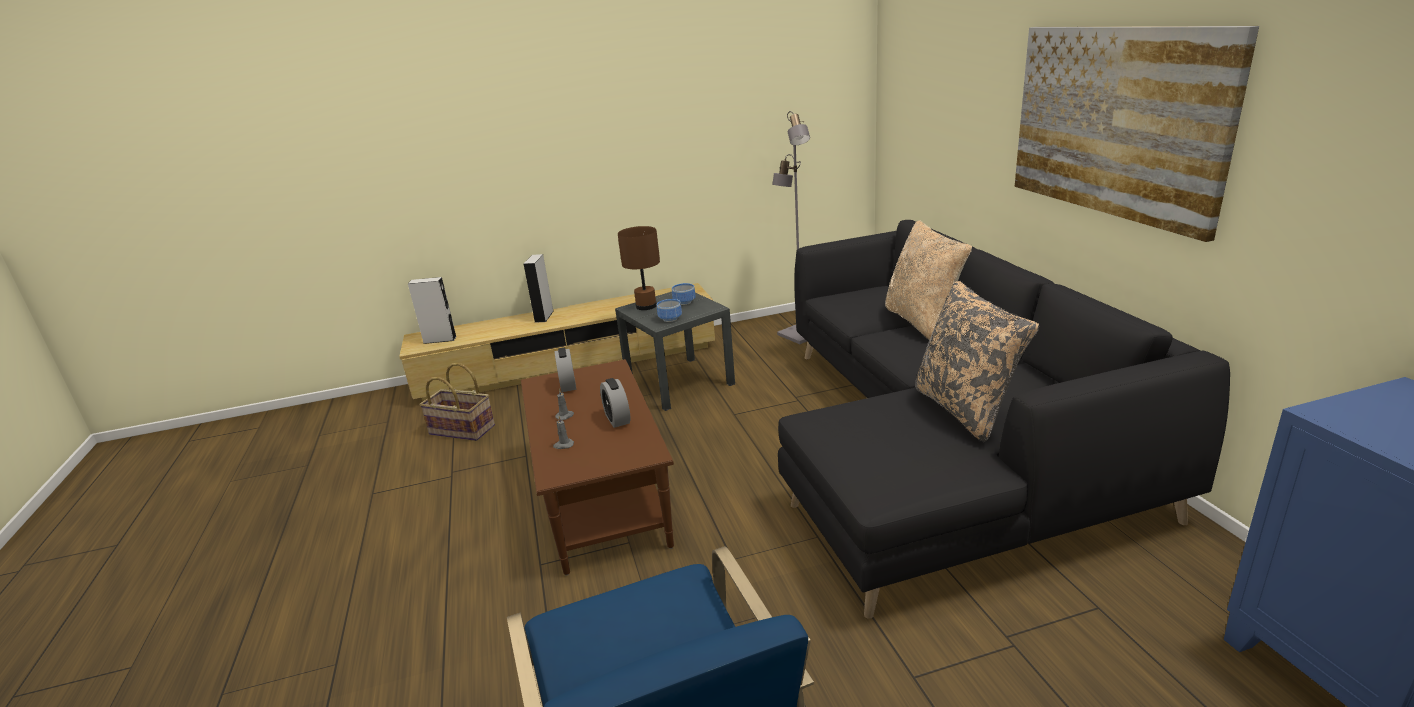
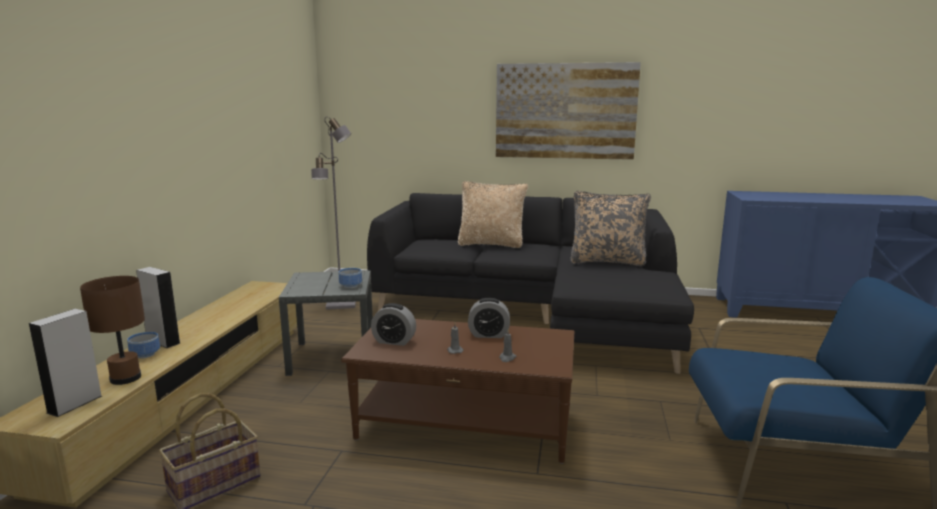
camera: 65 degrees left, 10 degrees down
(646, 306) = (304, 287): brown table lamp -> brown table lamp (126, 378)
(683, 302) = (327, 277): bowl -> bowl (145, 355)

